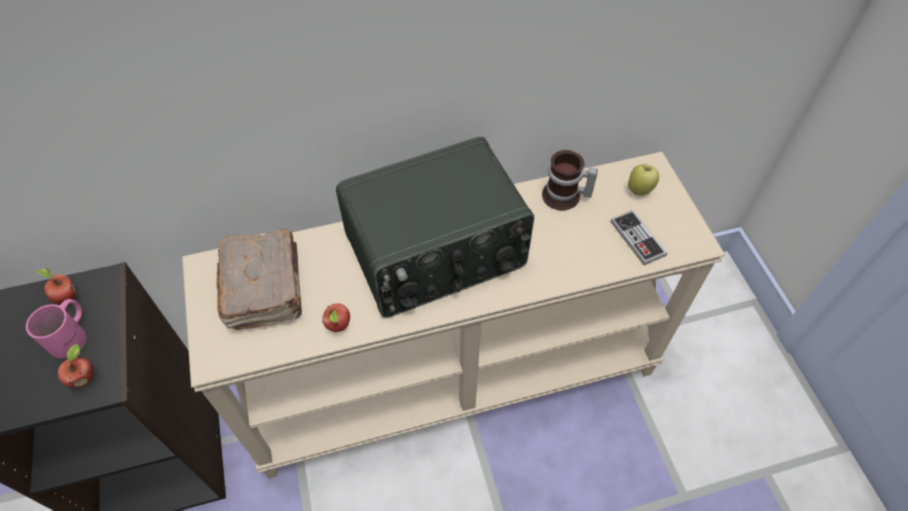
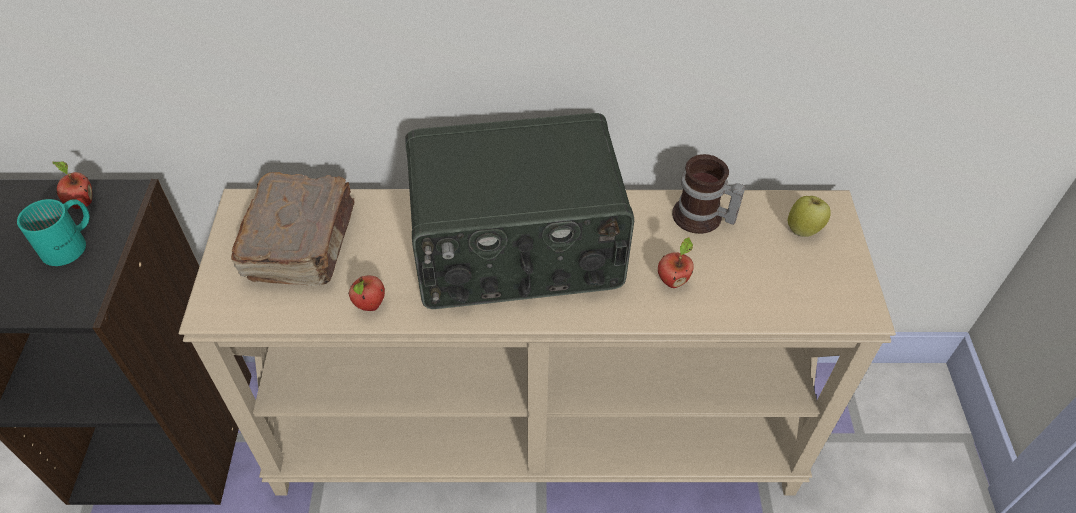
camera: 15 degrees right, 5 degrees down
(72, 335) = (71, 244): pink mug -> turquoise mug
(84, 377) = (65, 291): apple -> apple (672, 280)
(637, 238) = (780, 288): game controller -> none

